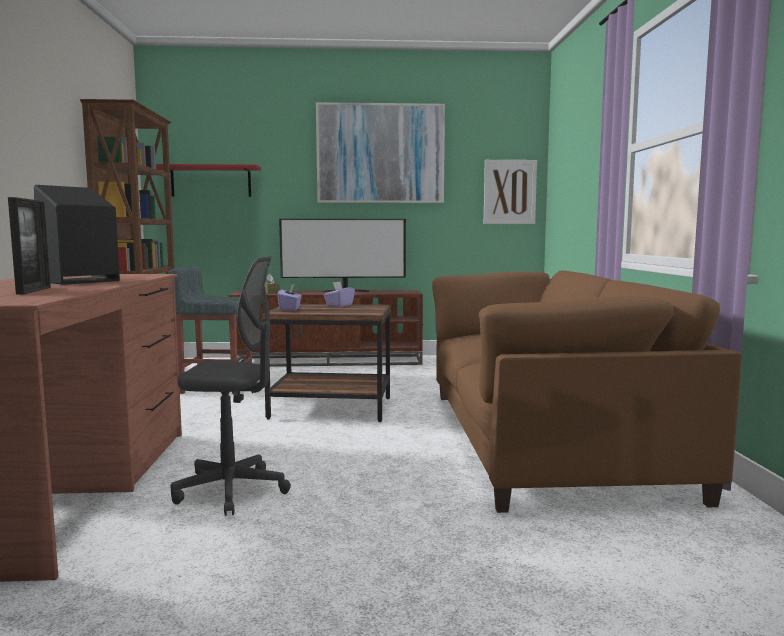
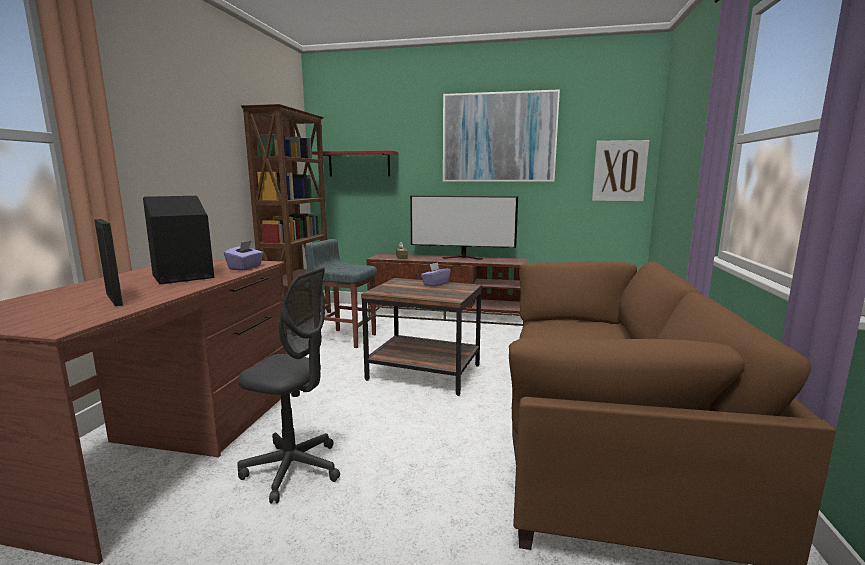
camera: 15 degrees right, 5 degrees up
(34, 291) = (114, 299): picture frame -> picture frame turned 45 degrees counterclockwise
(290, 309) = (389, 287): purple tissue box -> purple tissue box (245, 267)

